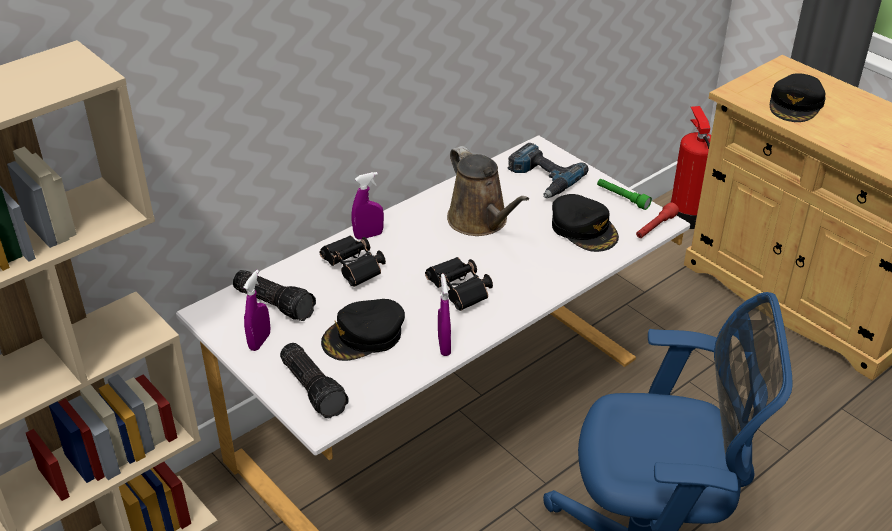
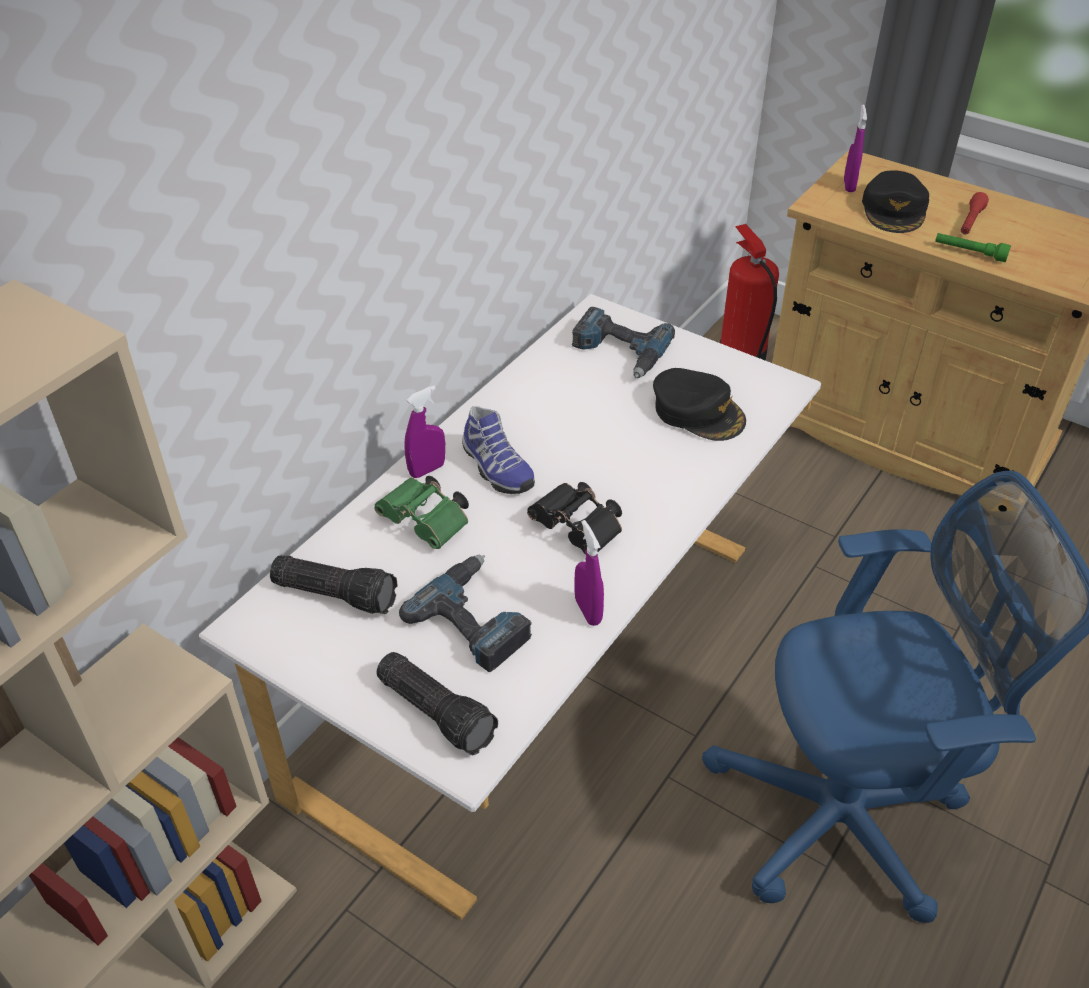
camera: 15 degrees left, 5 degrees up
(259, 341) = (335, 656): purple spray bottle -> purple spray bottle (849, 185)
(355, 270) = (427, 523): black binoculars -> green binoculars
(364, 336) = (476, 619): black cap -> power drill
(417, 242) = (495, 468): none -> shoe
(481, 221) = (566, 424): brown watering can -> none
(622, 198) = (727, 362): green flashlight -> green flashlight (969, 253)
(655, 227) = (782, 394): red flashlight -> red flashlight (970, 222)

